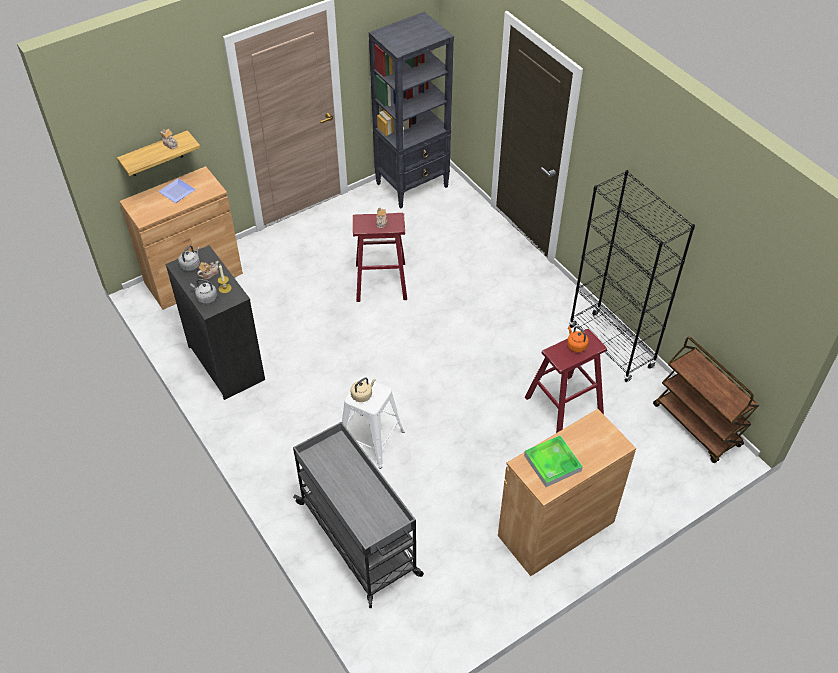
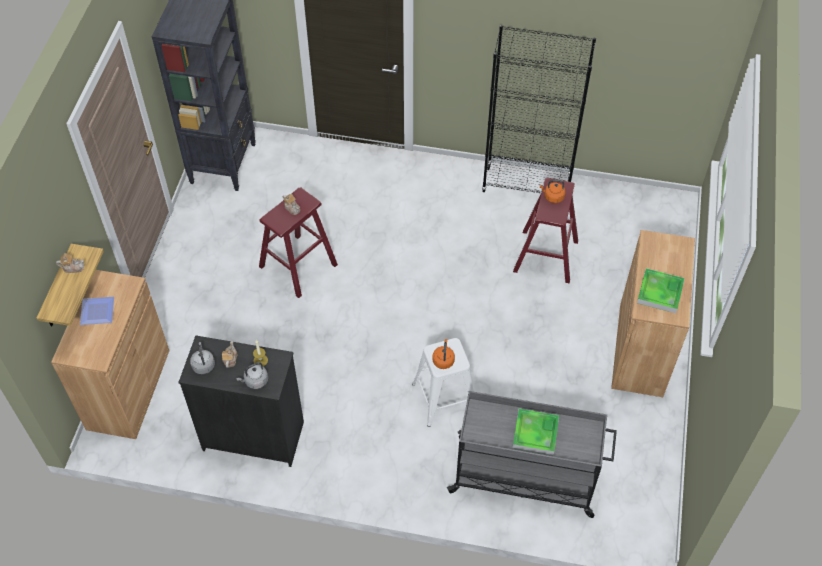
camera: 45 degrees left, 5 degrees up
(355, 490) = (535, 433): none -> tray
(362, 395) = (443, 360): beige kettle -> orange kettle
(697, 426) = (643, 200): brown cart -> none

